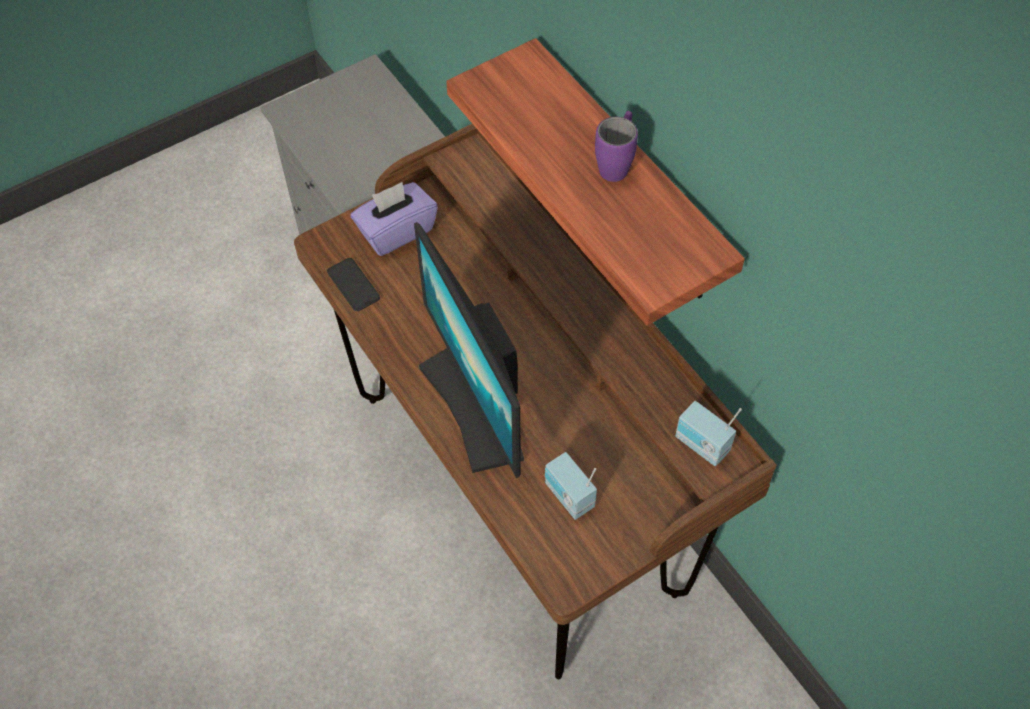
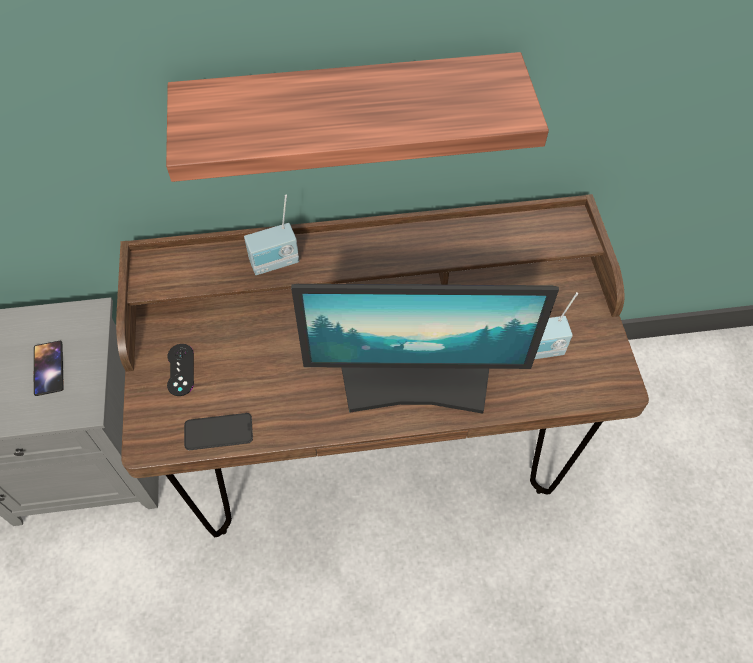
camera: 65 degrees left, 0 degrees up
(372, 154) = (48, 368): none -> phone
(396, 231) = (180, 370): purple tissue box -> black game controller
(616, 164) = (367, 86): purple mug -> none
(701, 446) = (552, 232): radio -> radio (275, 263)

